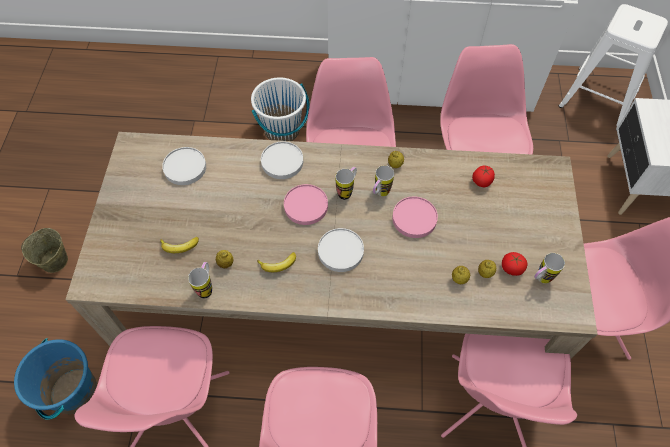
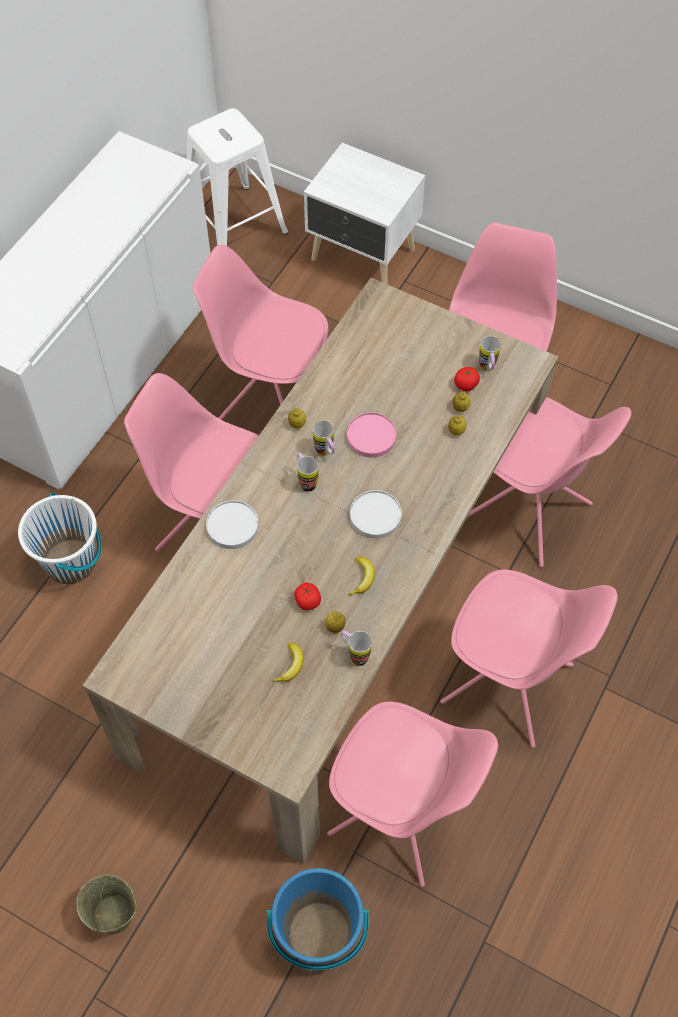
camera: 65 degrees left, 0 degrees up
(185, 168) = (183, 627): white plate -> none
(306, 205) = (303, 525): pink plate -> none
(481, 181) = (359, 361): tomato -> tomato (307, 601)

